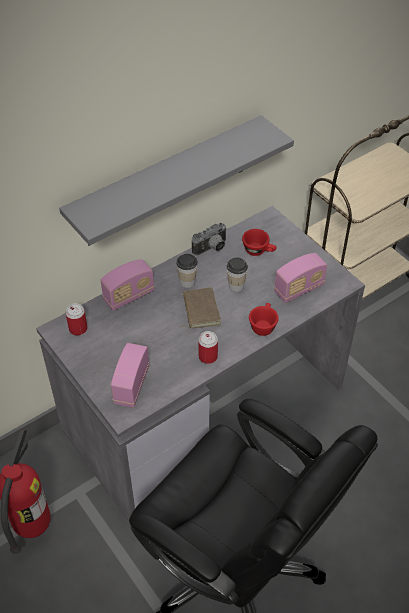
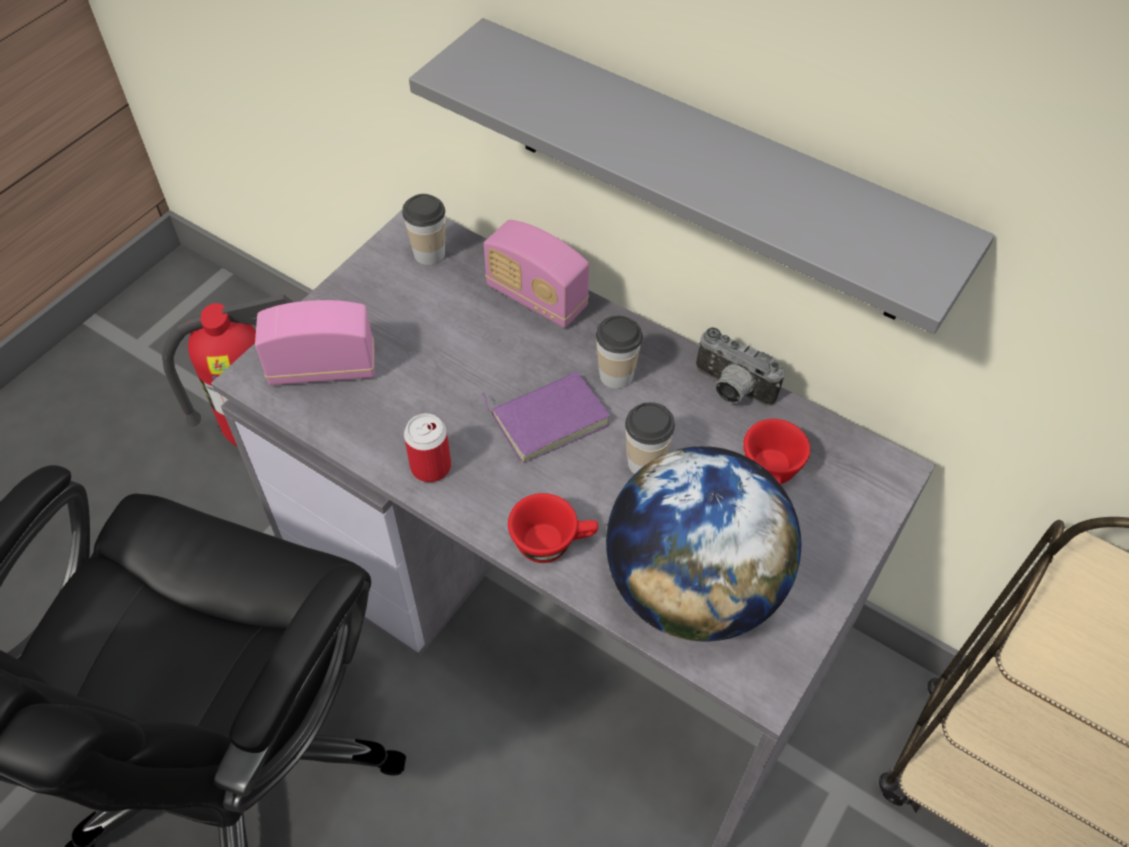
camera: 70 degrees right, 5 degrees up
(78, 329) = (429, 253): can -> cup
(199, 310) = (548, 417): brown book -> purple book
(299, 289) = (692, 587): radio -> globe

